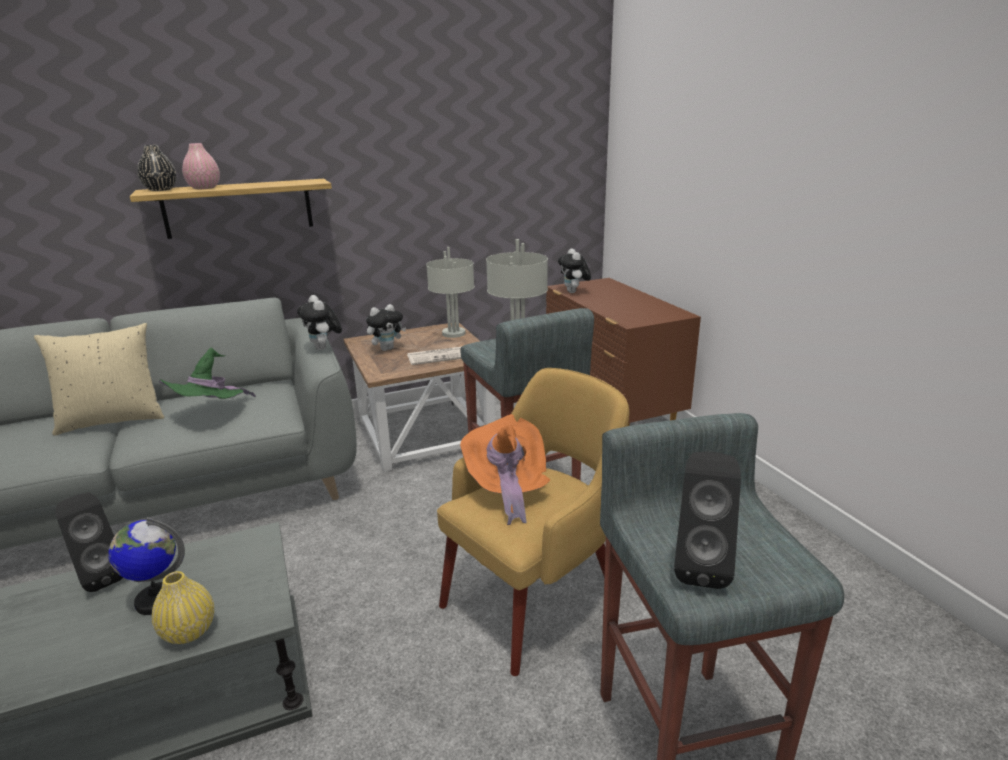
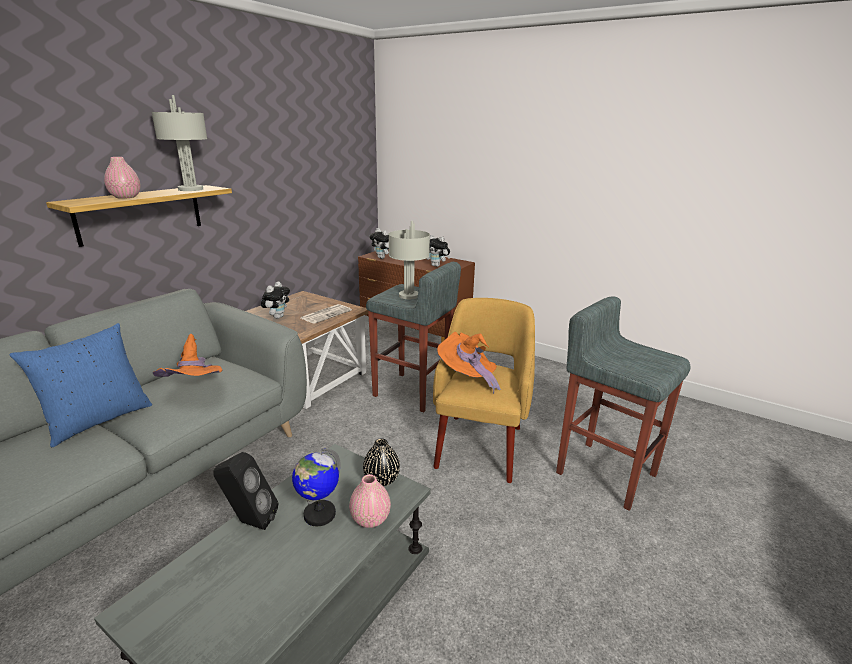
camera: 35 degrees left, 0 degrees up
(113, 420) = (98, 420): beige pillow -> blue pillow
(161, 190) = (82, 200): black vase -> black vase (381, 479)
(189, 632) = (370, 519): yellow vase -> pink vase
(211, 414) = (196, 390): green hat -> orange hat
(324, 348) = (264, 320): plush toy -> plush toy (437, 266)
(454, 333) = (313, 298): grey table lamp -> grey table lamp (191, 189)
(699, 566) = (641, 368): black speaker -> none

